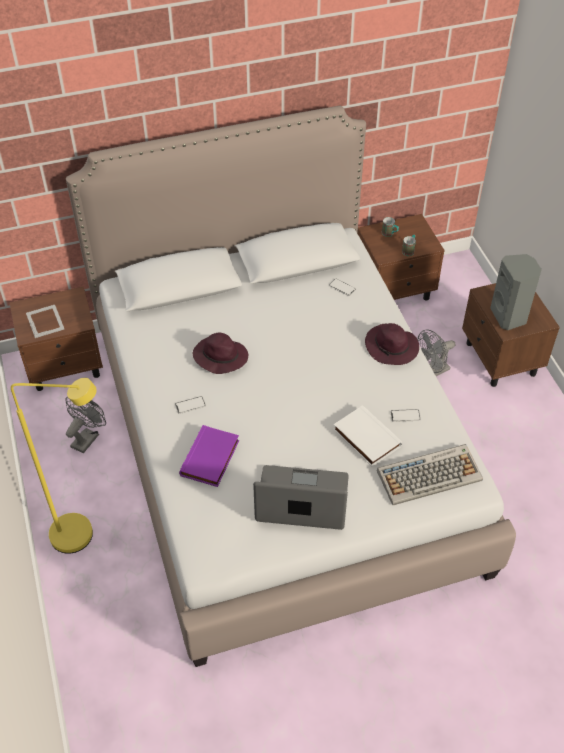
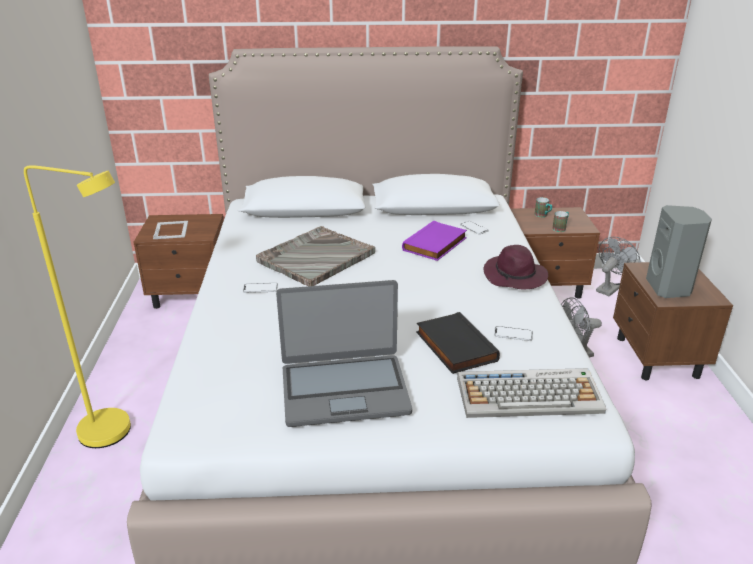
camera: 15 degrees right, 20 degrees down
(87, 437) = (176, 350): grey fan -> grey fan (610, 288)
(211, 459) = (254, 333): purple book -> purple book (436, 245)
(219, 357) = (315, 258): purple hat -> grey tray
(302, 500) = (344, 390): laptop -> laptop turned 150 degrees clockwise
(365, 438) = (454, 346): white book -> black book

